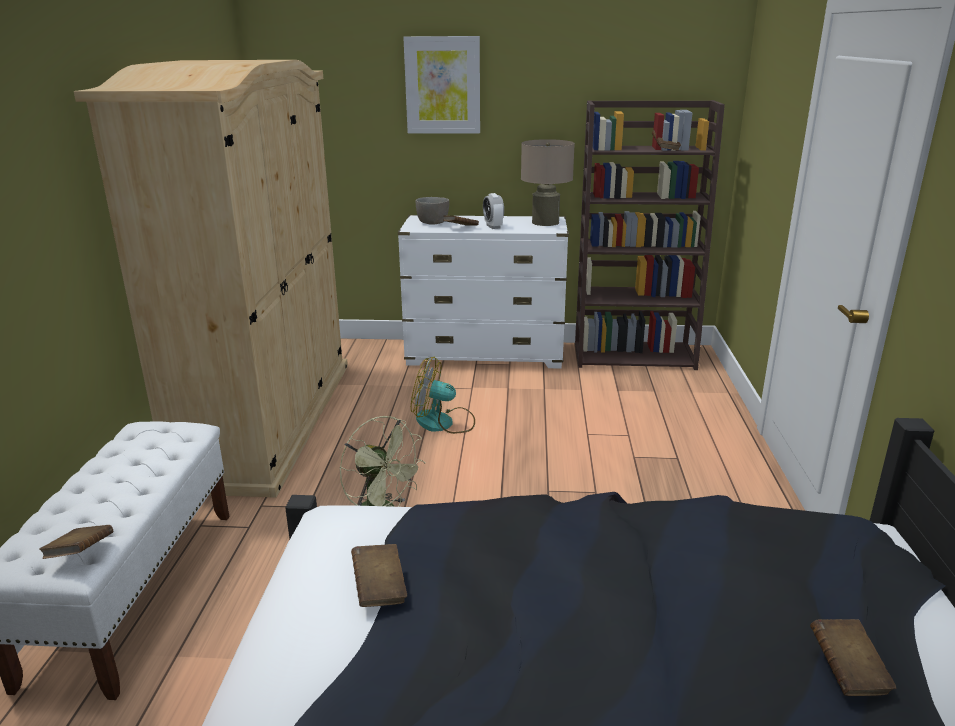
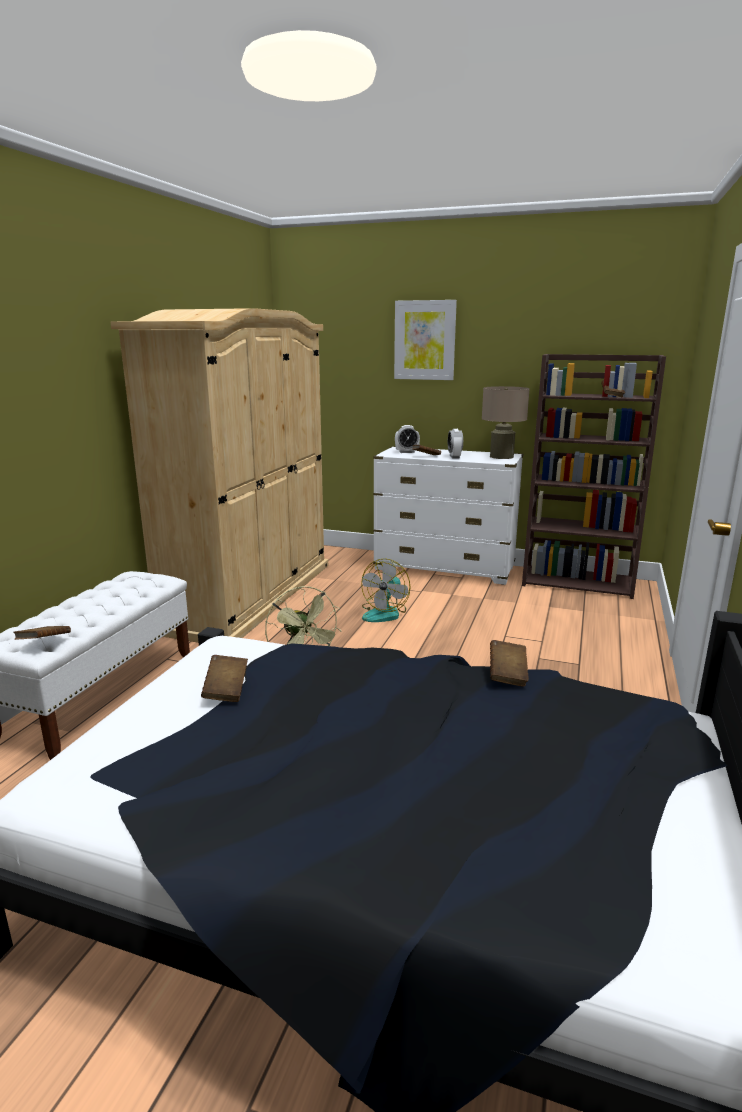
camera: 15 degrees right, 5 degrees down
(433, 223) = (407, 452): grey bowl -> alarm clock
(443, 423) = (385, 613): fan -> fan turned 90 degrees counterclockwise
(847, 672) = (580, 810): brown book -> brown book (507, 675)

